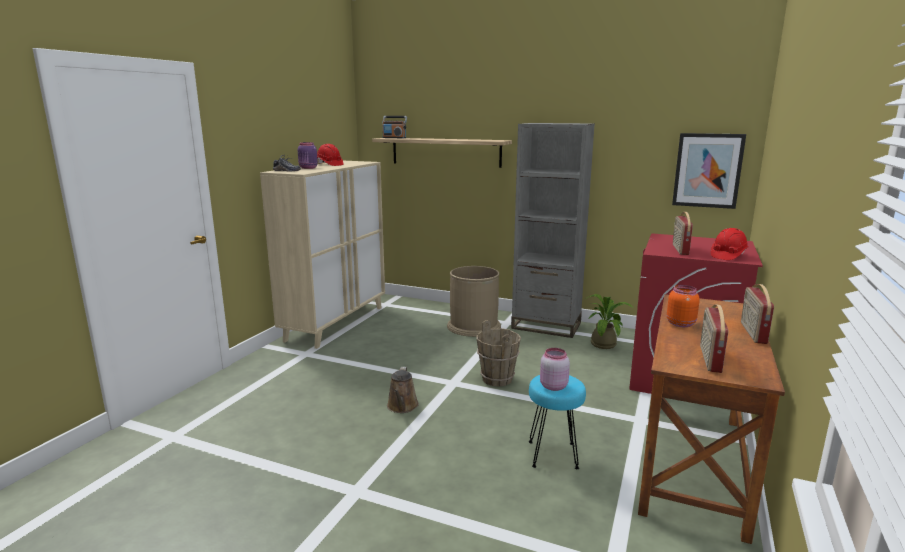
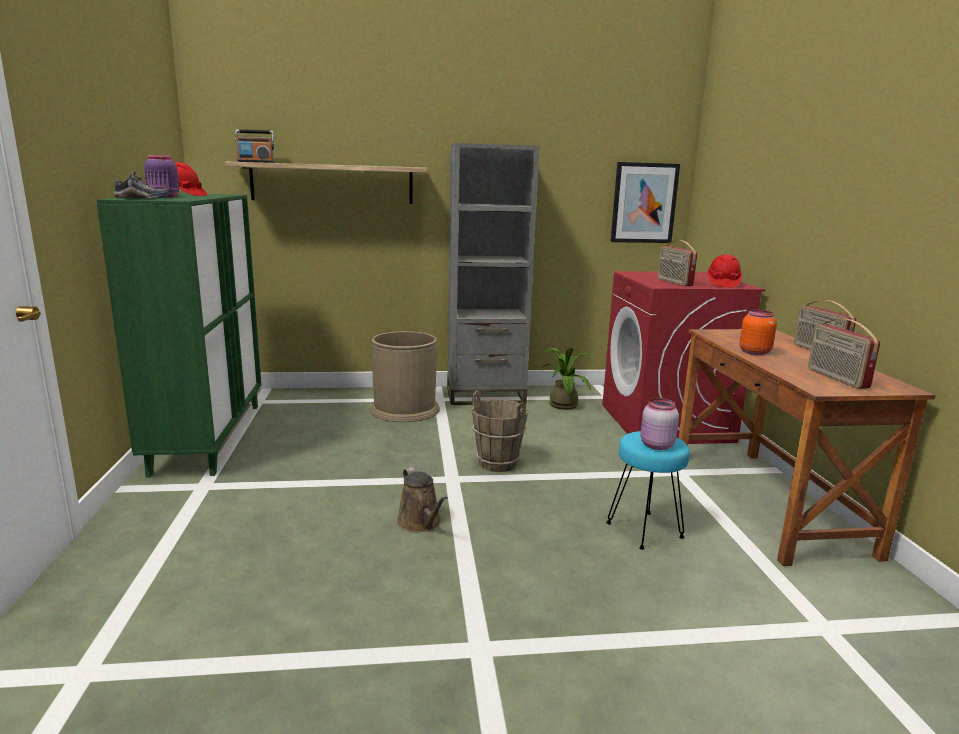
camera: 30 degrees left, 0 degrees up
(335, 323) = (209, 437): beige cabinet -> green cabinet

